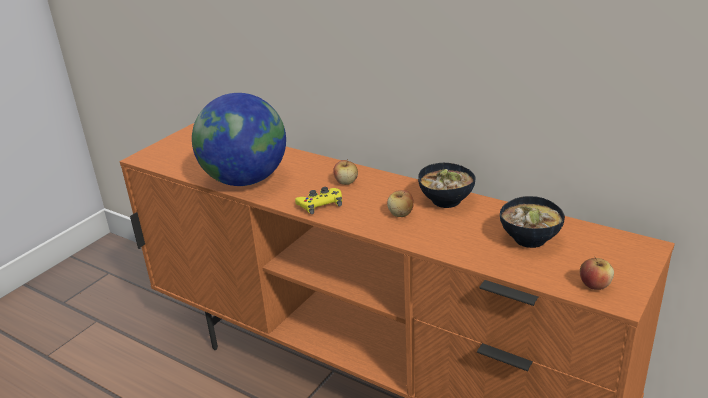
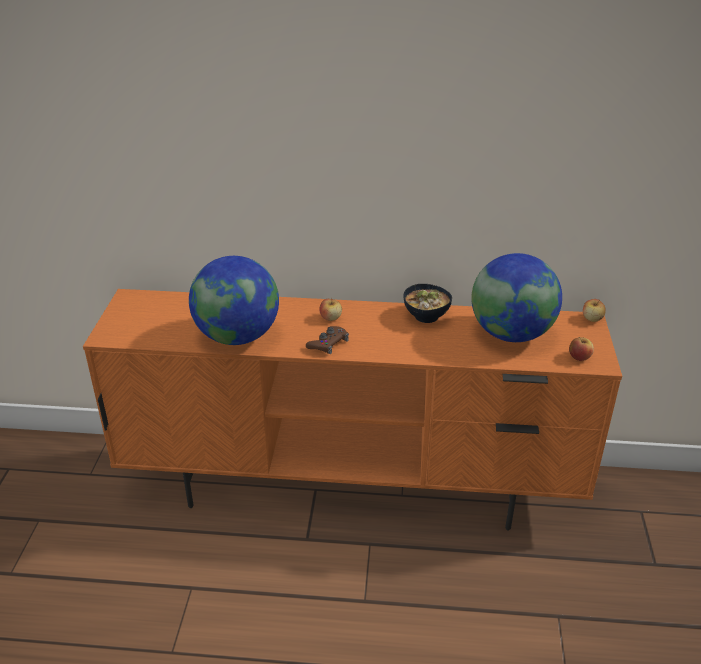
camera: 30 degrees left, 5 degrees up
(320, 204) = (328, 344): yellow game controller -> brown game controller
(401, 214) = (401, 336): apple -> apple (592, 319)
(528, 239) = (511, 334): bowl -> globe

